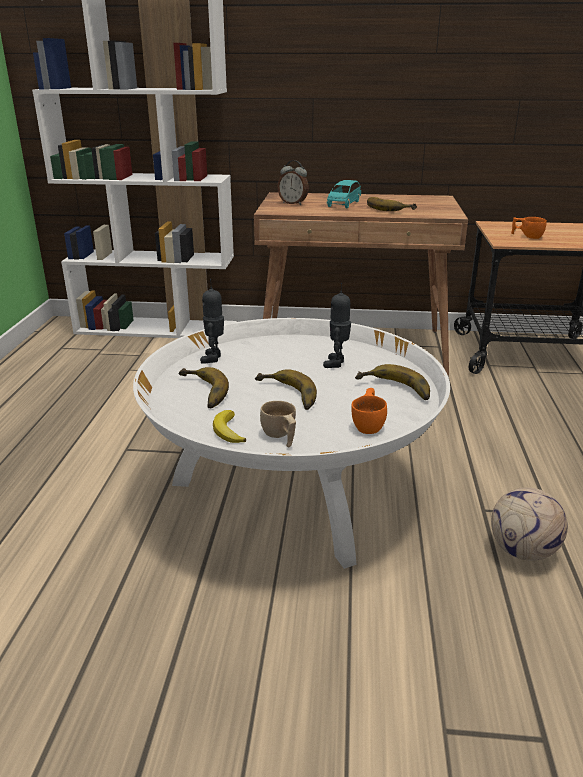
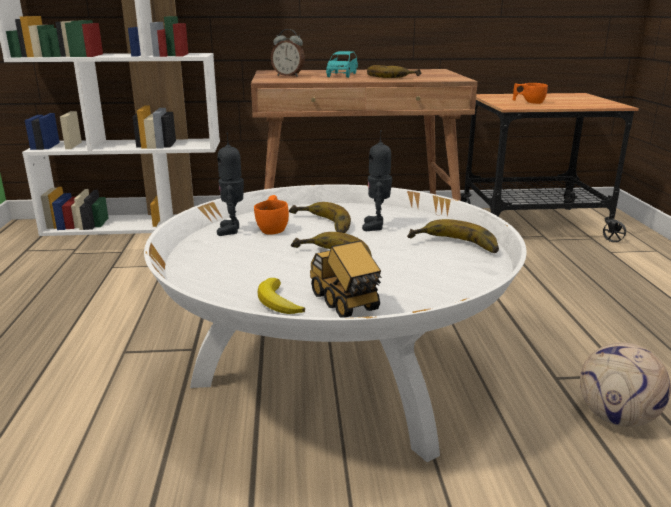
camera: 10 degrees left, 5 degrees down
(200, 392) = (228, 264): banana -> banana (319, 225)
(280, 437) = (345, 303): beige cup -> toy truck
(369, 424) = (444, 281): orange cup -> orange cup (274, 228)

